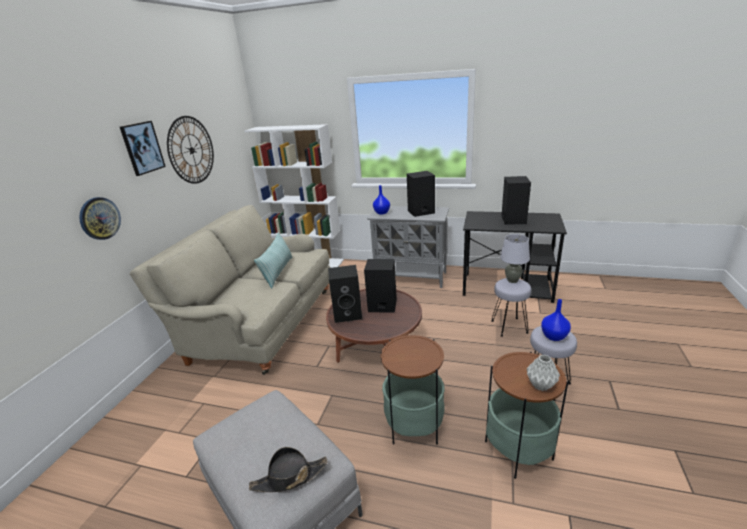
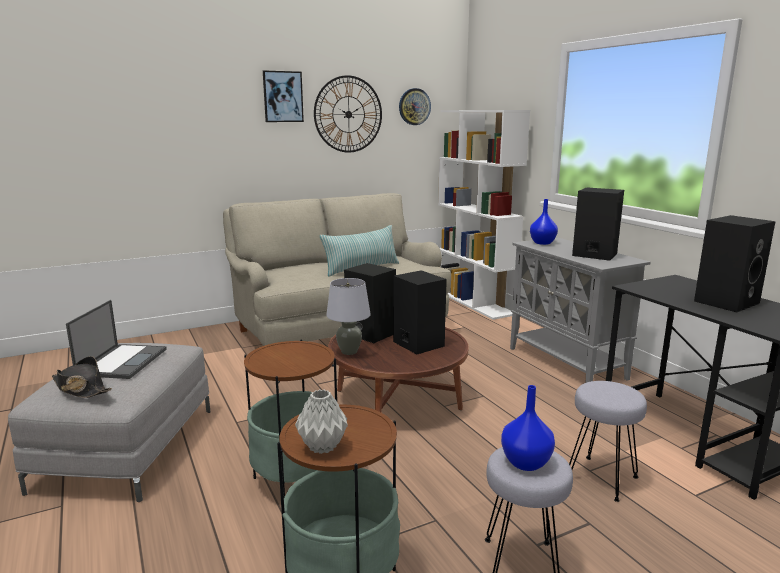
camera: 45 degrees right, 10 degrees down
(99, 218) = (211, 150): wall clock -> wall clock (414, 106)
(265, 438) = (123, 361): none -> laptop
(512, 280) = (622, 389): grey table lamp -> grey table lamp (349, 352)

